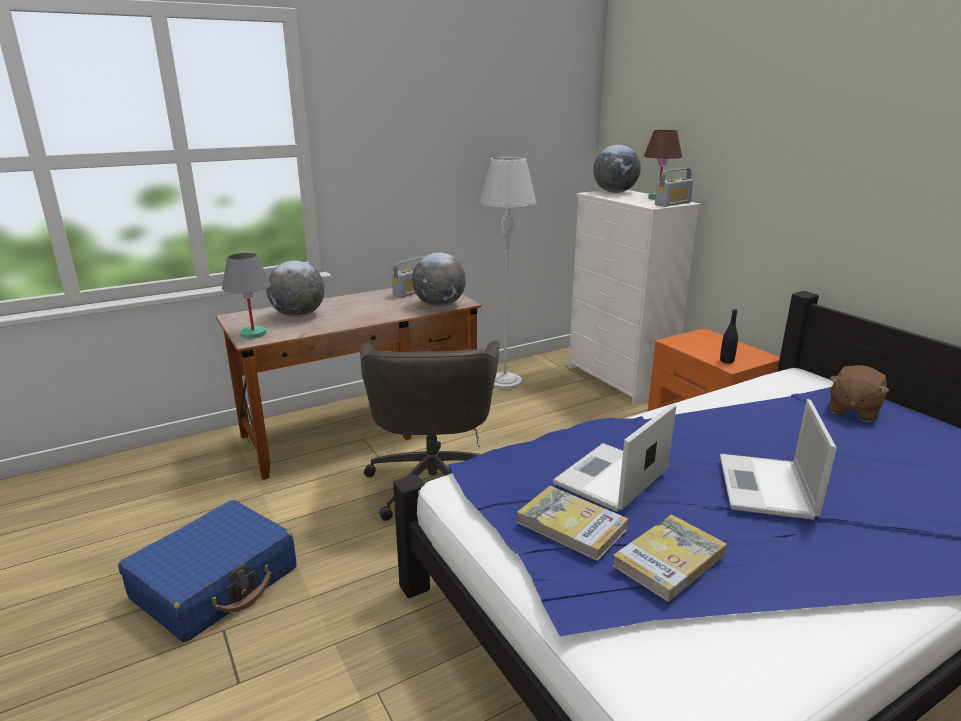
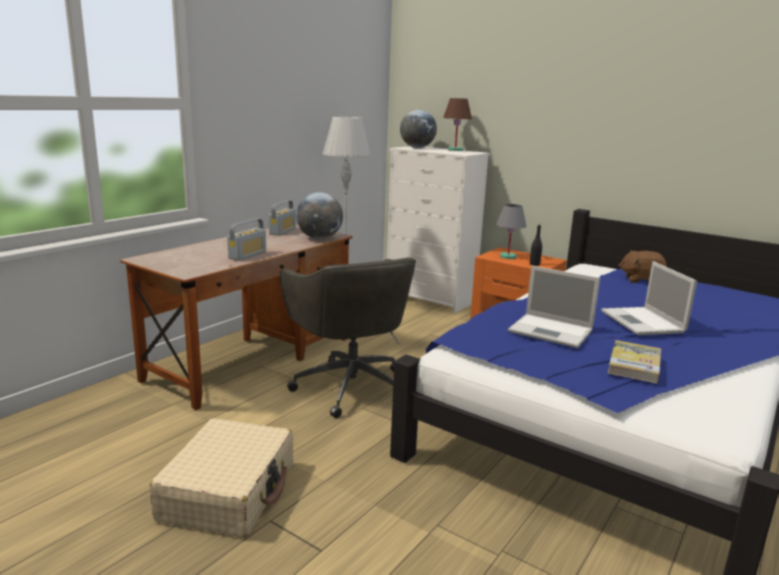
camera: 25 degrees left, 5 degrees down
(216, 583) = (229, 491): blue suitcase -> beige suitcase
(252, 334) = (182, 269): grey table lamp -> grey table lamp (507, 257)
(298, 315) = (204, 253): globe -> none
(571, 525) = (559, 358): book -> none
(610, 478) = (552, 331): laptop -> laptop turned 75 degrees counterclockwise
(672, 204) = (472, 153): radio -> radio (247, 255)
(852, 411) = (641, 280): brown plush toy -> brown plush toy turned 90 degrees clockwise

